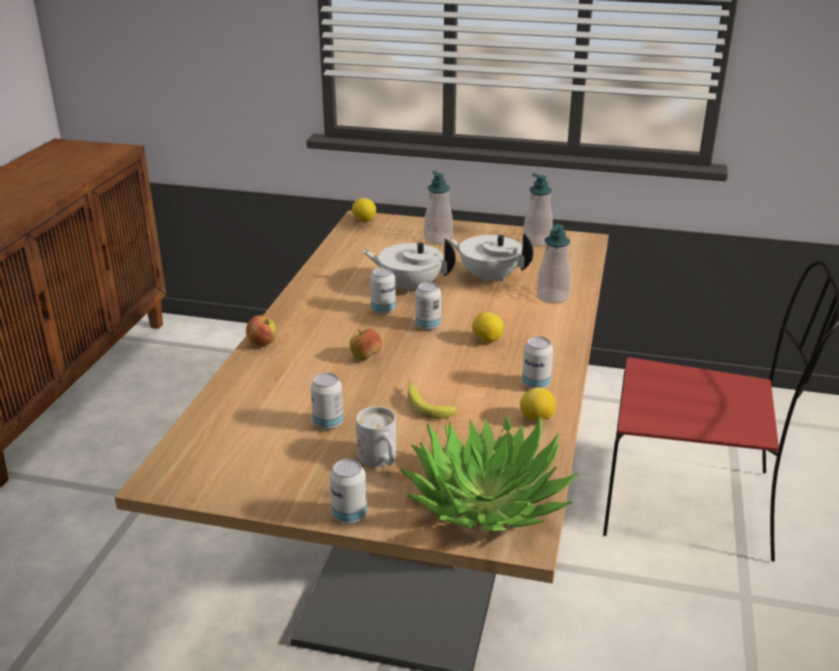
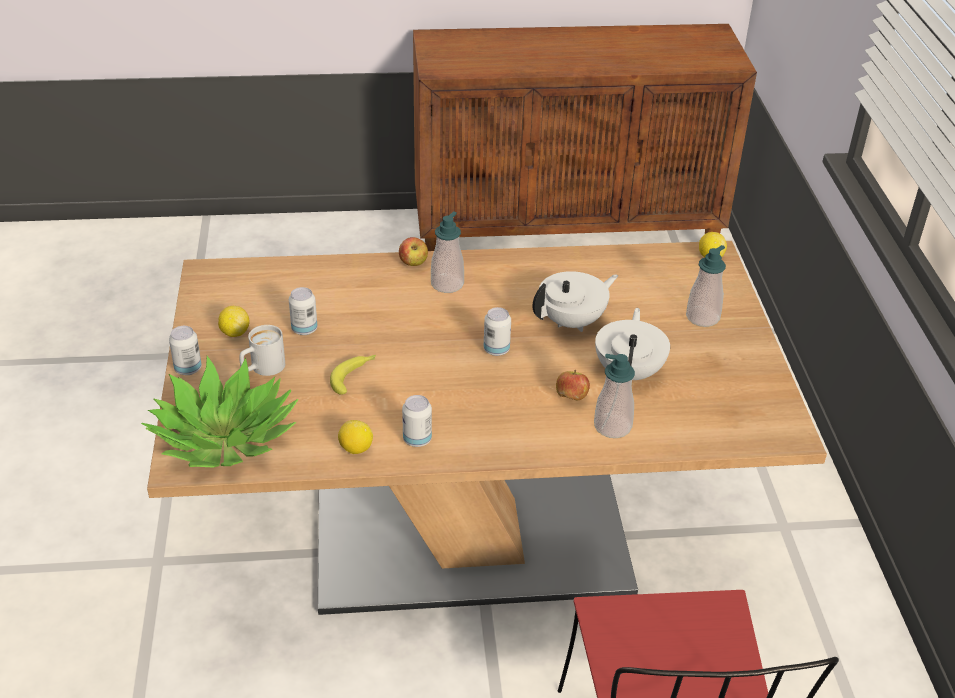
camera: 70 degrees right, 10 degrees up
(366, 357) = (418, 325): apple -> apple (571, 397)
(383, 310) = (512, 315): can -> none
(410, 286) = (572, 321): white teapot -> white teapot turned 60 degrees clockwise
(486, 340) = (487, 393): lemon -> lemon (235, 332)
(537, 241) = (755, 394): soap dispenser -> soap dispenser (447, 284)

